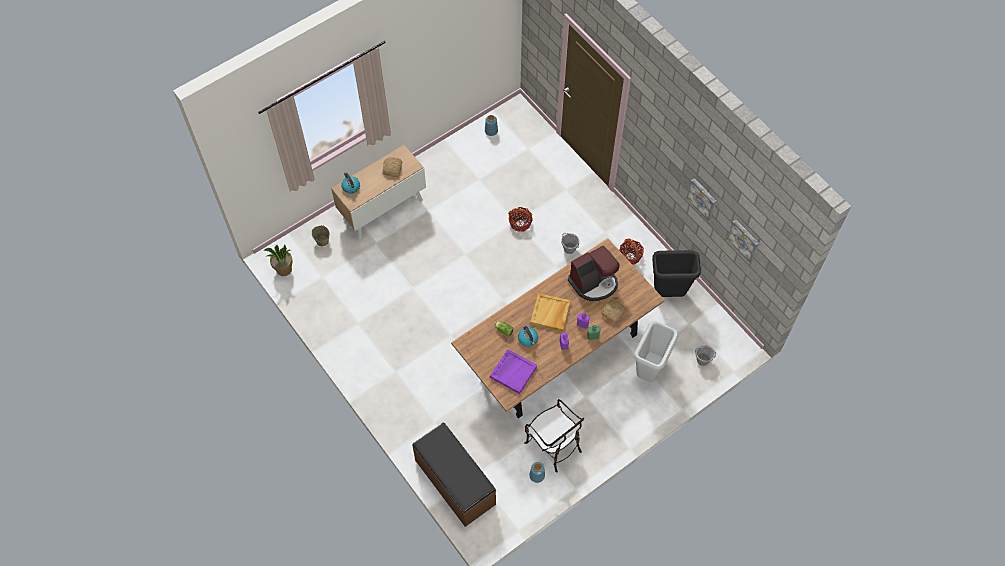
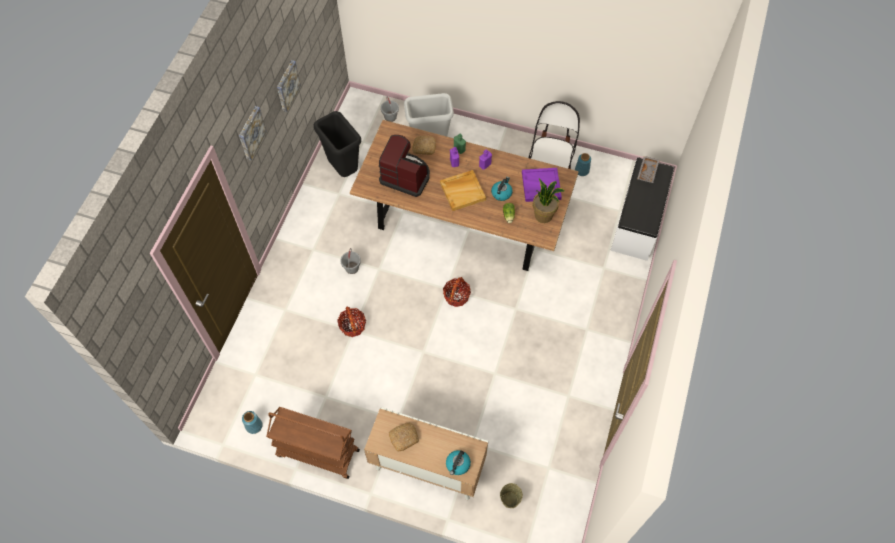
camera: 125 degrees left, 0 degrees up
(284, 270) = (571, 513): potted plant -> potted plant (543, 215)
(444, 155) = (317, 453): none -> brown cart
(454, 482) = (638, 221): brown bench -> white bench
(474, 484) = (648, 172): none -> grey tray
(630, 256) = (325, 217): basket -> basket (456, 296)
(744, 240) = (312, 37): picture -> picture (251, 132)

